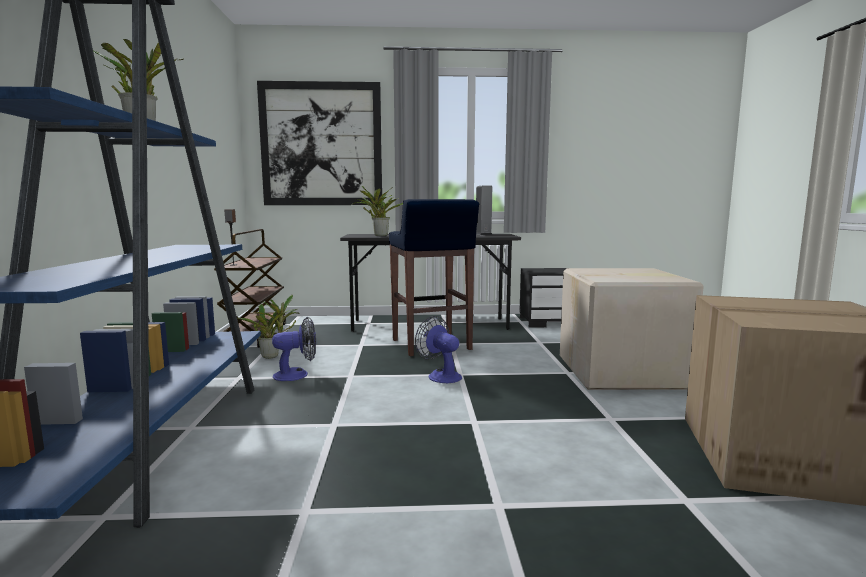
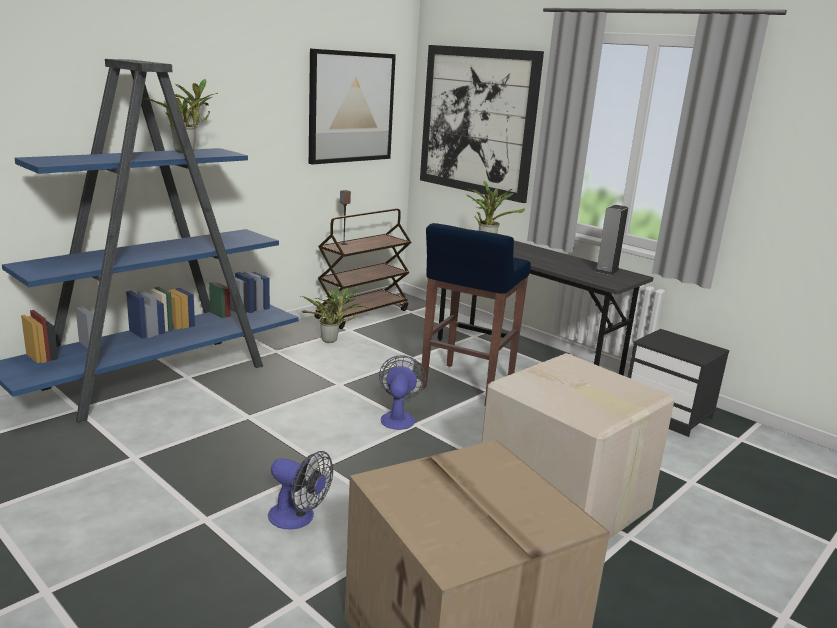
camera: 45 degrees right, 10 degrees up
(213, 128) = (351, 107): none -> picture
(297, 374) = (311, 366): fan -> fan (298, 518)

